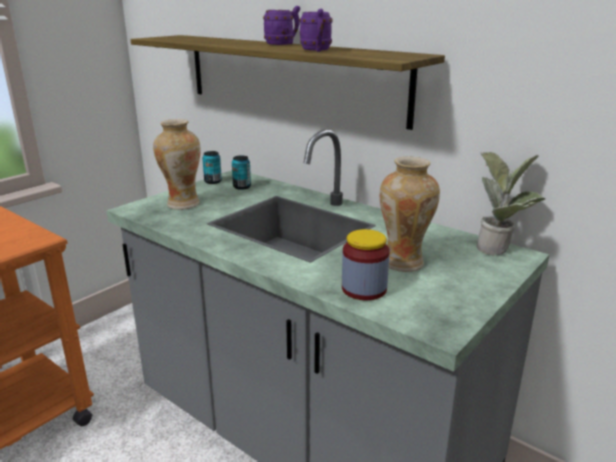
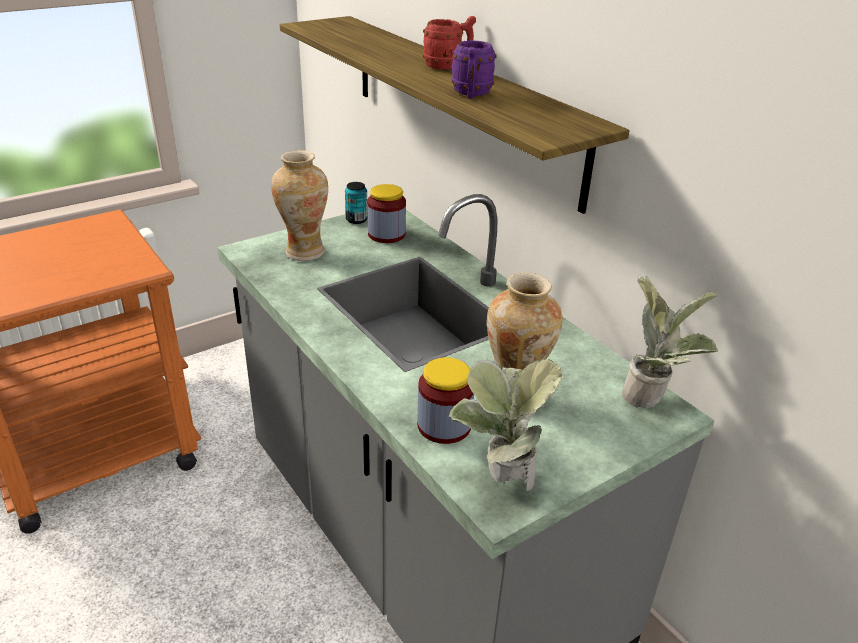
camera: 15 degrees right, 10 degrees up
(242, 187) = (386, 234): can -> jar
(283, 44) = (448, 66): purple mug -> red mug
(430, 315) = (498, 481): none -> potted plant

